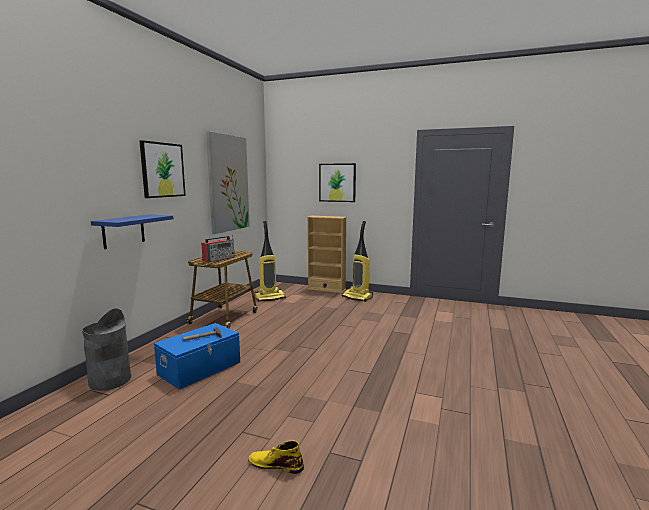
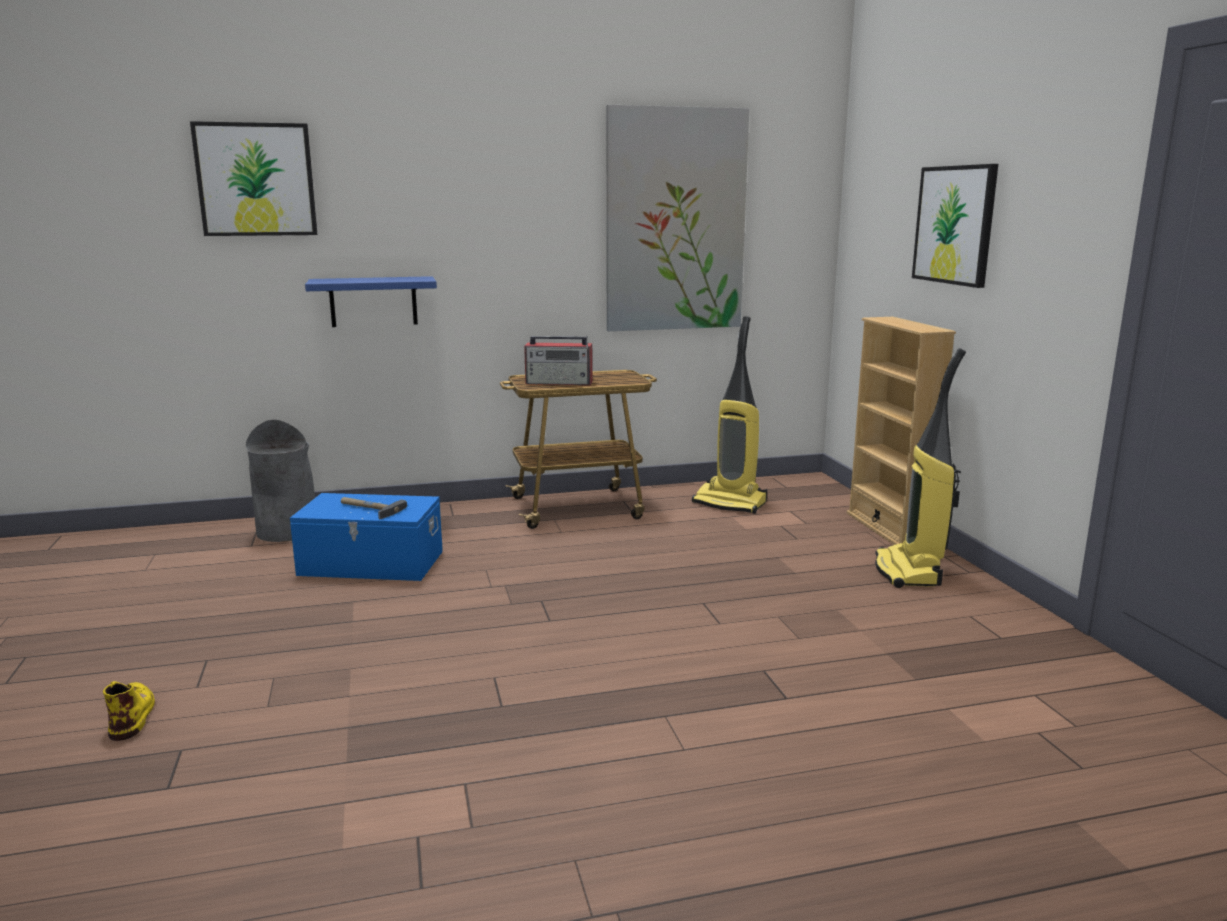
camera: 55 degrees right, 5 degrees up
(162, 170) = (472, 193): picture -> picture (256, 180)

